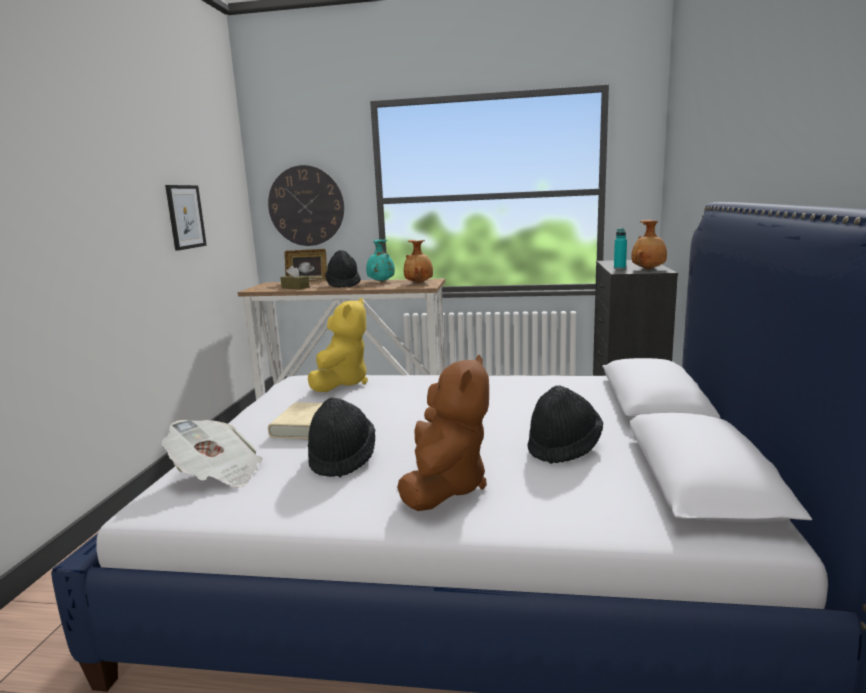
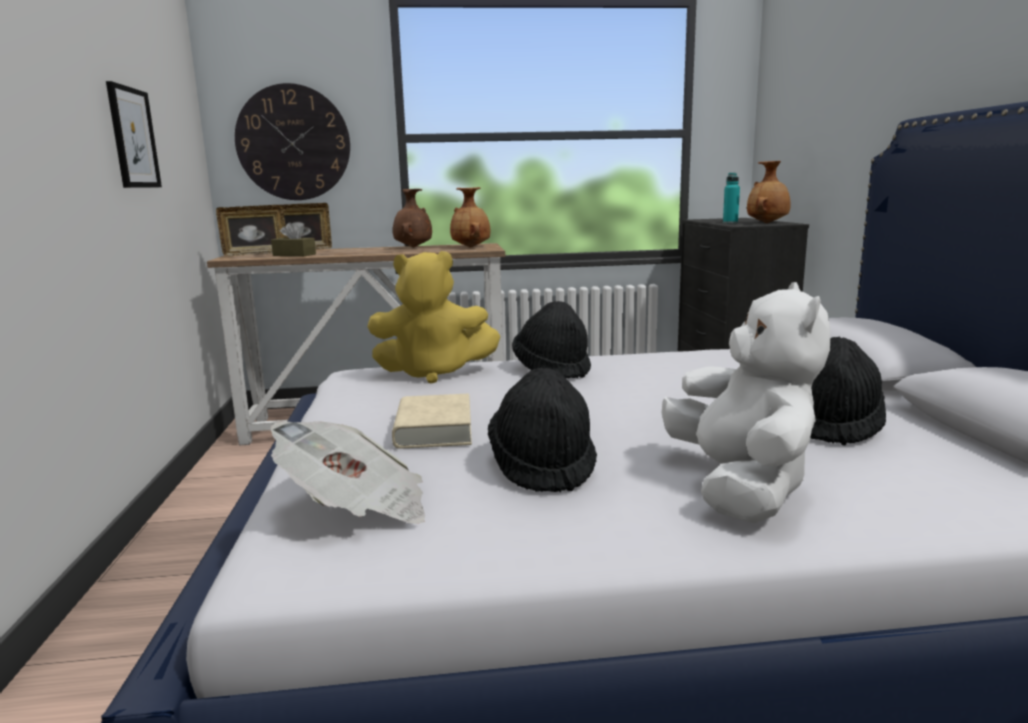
camera: 15 degrees left, 0 degrees up
(274, 285) = (256, 254): none -> picture frame
(341, 383) = (433, 373): yellow plush toy -> yellow plush toy turned 90 degrees clockwise
(343, 285) = (363, 251): black hat -> black hat (552, 369)
(380, 281) = (412, 247): turquoise vase -> brown vase
(444, 486) = (740, 488): brown plush toy -> white plush toy

